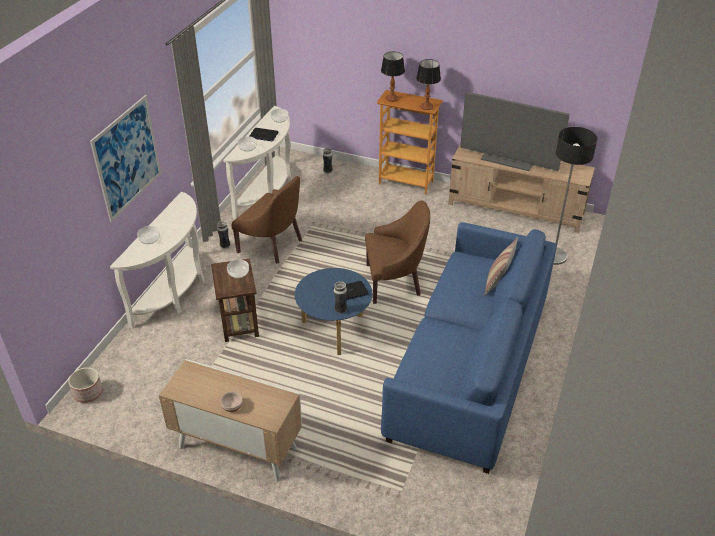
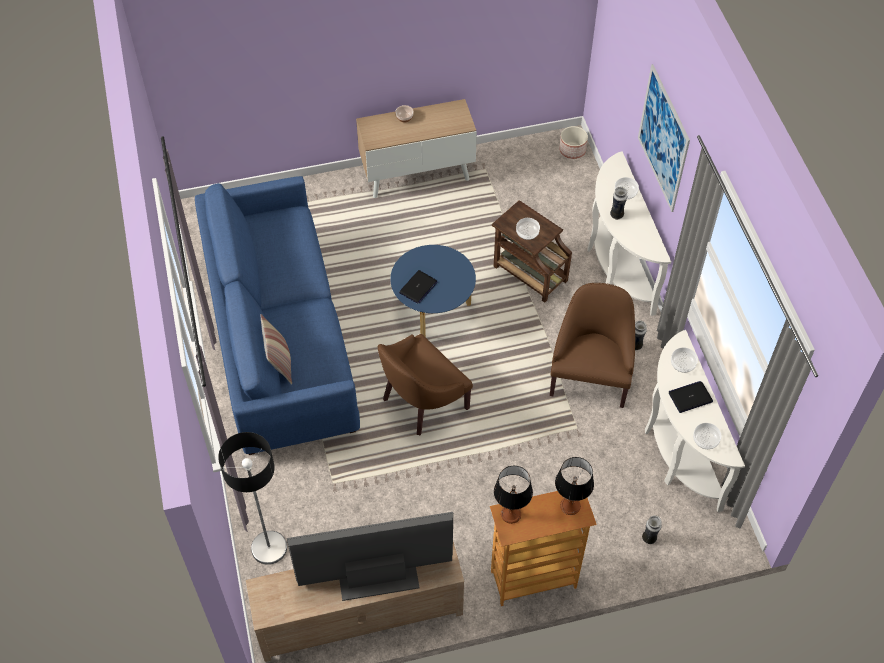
camera: 145 degrees right, 15 degrees up
(272, 244) = (590, 376): brown armchair -> brown armchair turned 105 degrees clockwise
(340, 310) = (410, 263): vase -> vase (616, 215)

